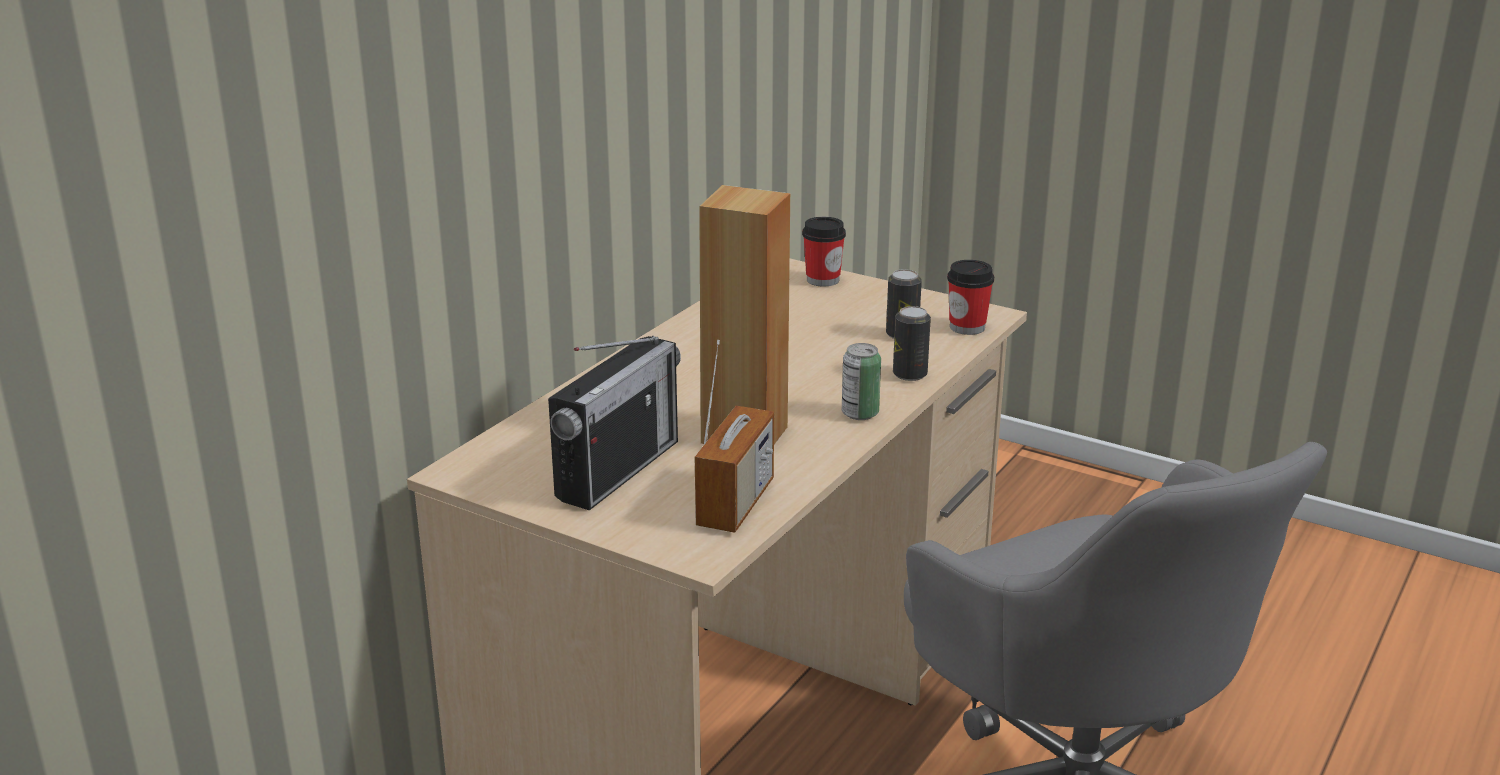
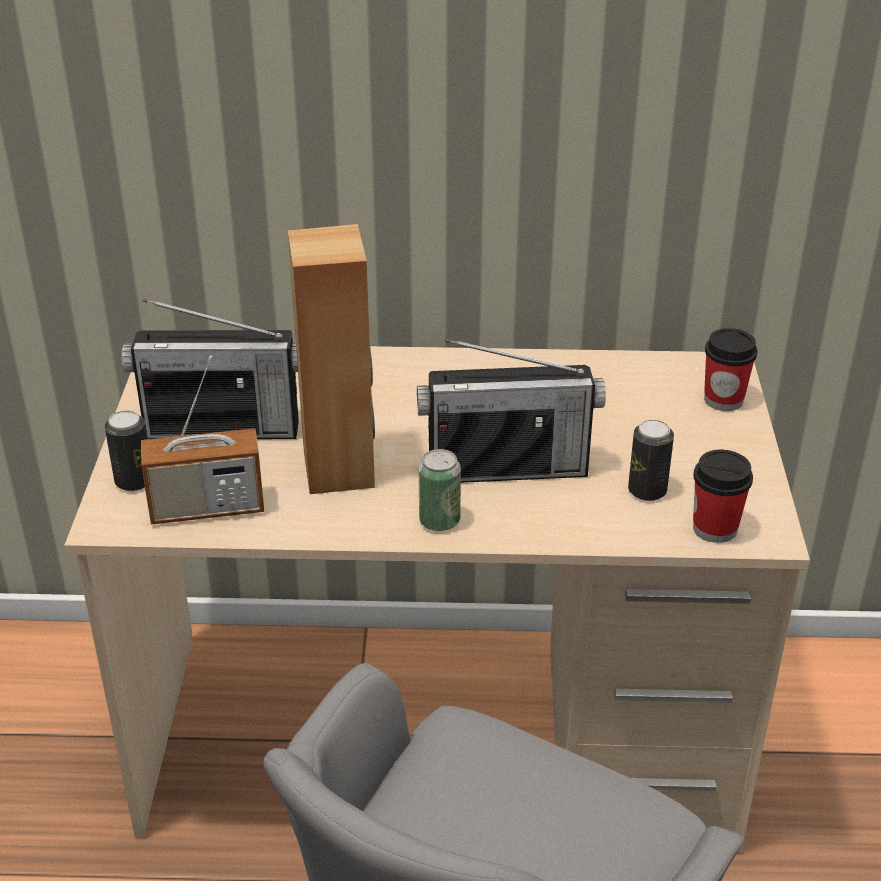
camera: 60 degrees right, 10 degrees up
(820, 372) = (507, 468): none -> radio
(910, 374) = (557, 525): can -> can (134, 481)

